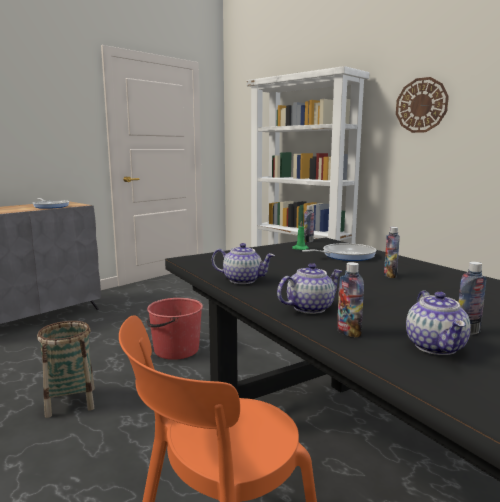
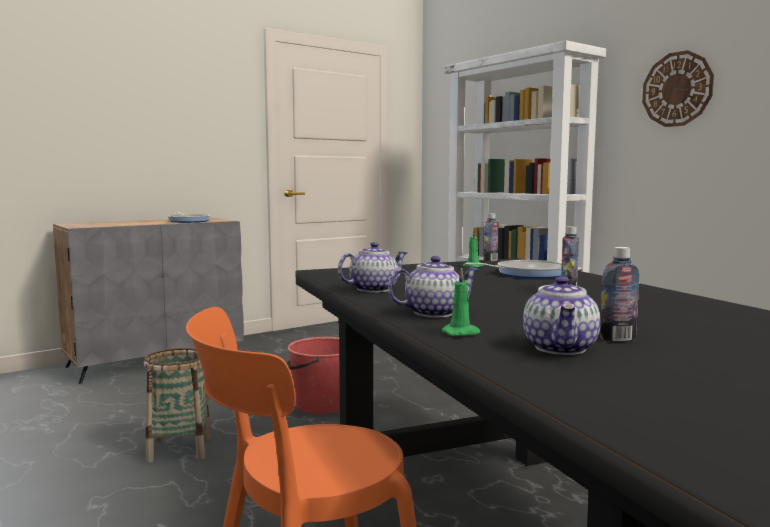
camera: 10 degrees right, 5 degrees down
(243, 280) = (373, 289): teapot -> teapot turned 60 degrees counterclockwise
(348, 332) = (462, 333): bottle -> green candle

